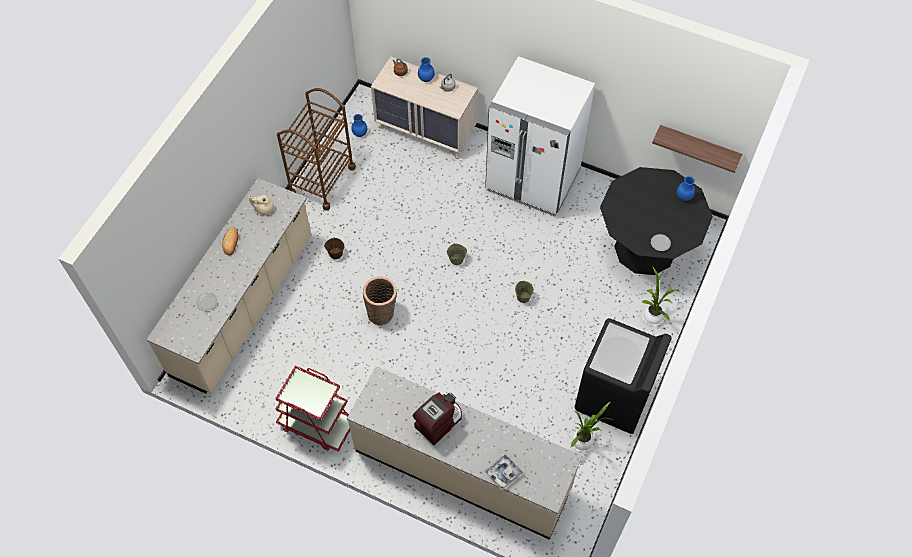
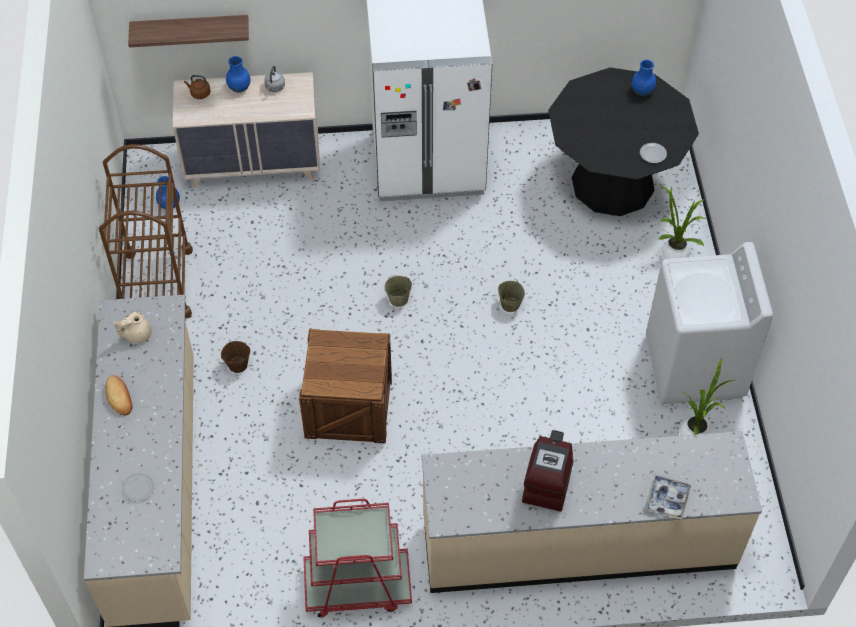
camera: 30 degrees left, 5 degrees down
(382, 313) = (348, 407): basket -> crate
(614, 397) = (694, 367): black washing machine -> white washing machine
(698, 146) = (630, 22): shelf -> shelf (190, 29)

